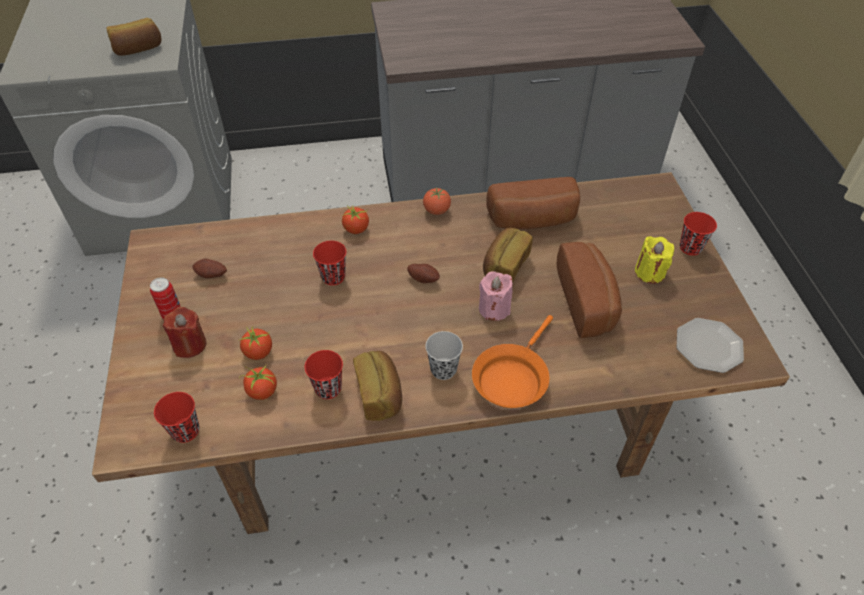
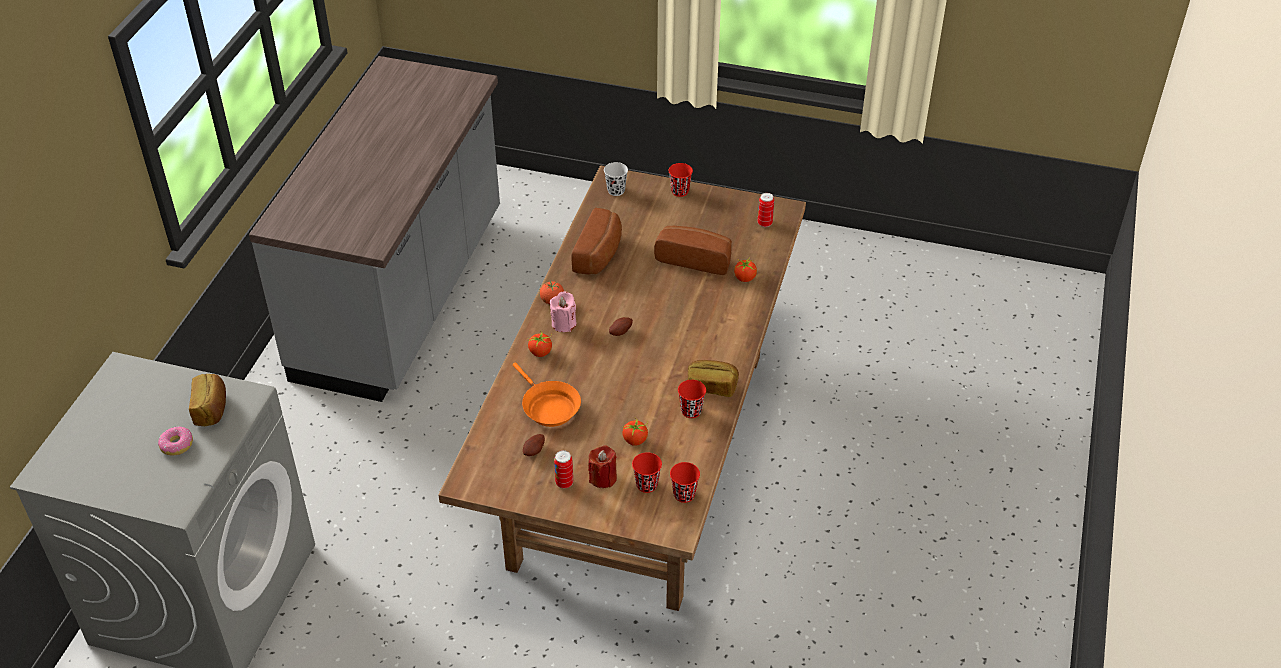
camera: 65 degrees left, 5 degrees down
(91, 48) = (177, 445): none -> donut
(262, 391) = (673, 446): tomato -> tomato (744, 278)
(333, 277) = (585, 380): red cup -> red cup (646, 485)
(443, 369) = (709, 349): black cup -> black cup (616, 190)
(494, 309) = (672, 306): pink candle -> pink candle (564, 323)
(505, 266) = (636, 286): bread -> none
(512, 378) = (736, 319): orange frying pan -> orange frying pan (548, 407)
(649, 272) = (689, 220): yellow candle -> none
(708, 346) = (764, 223): plate -> can

